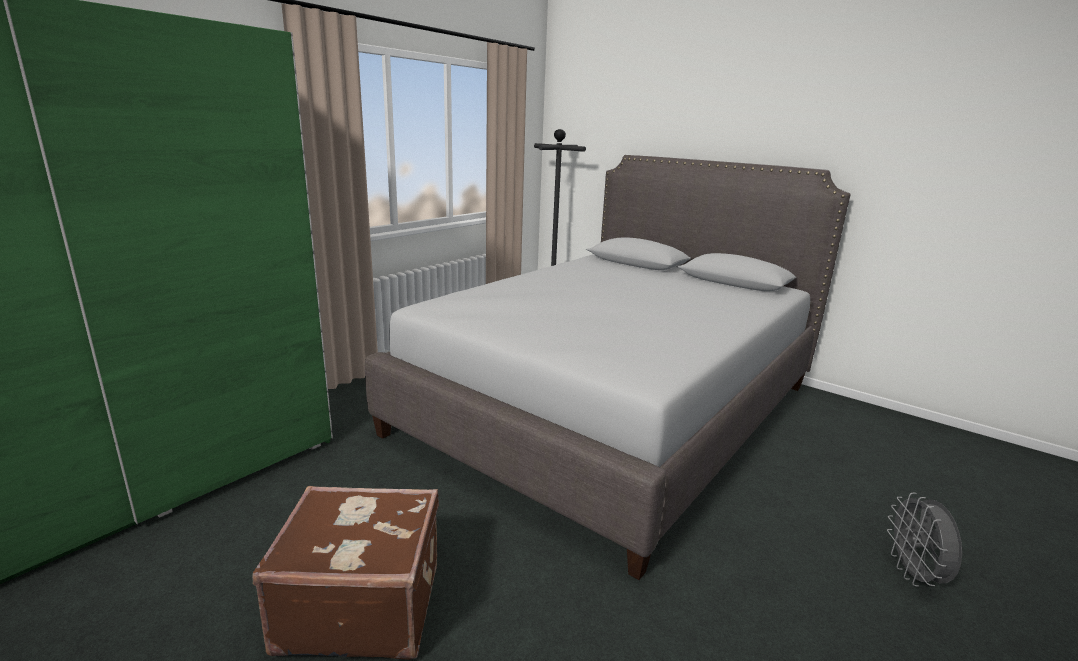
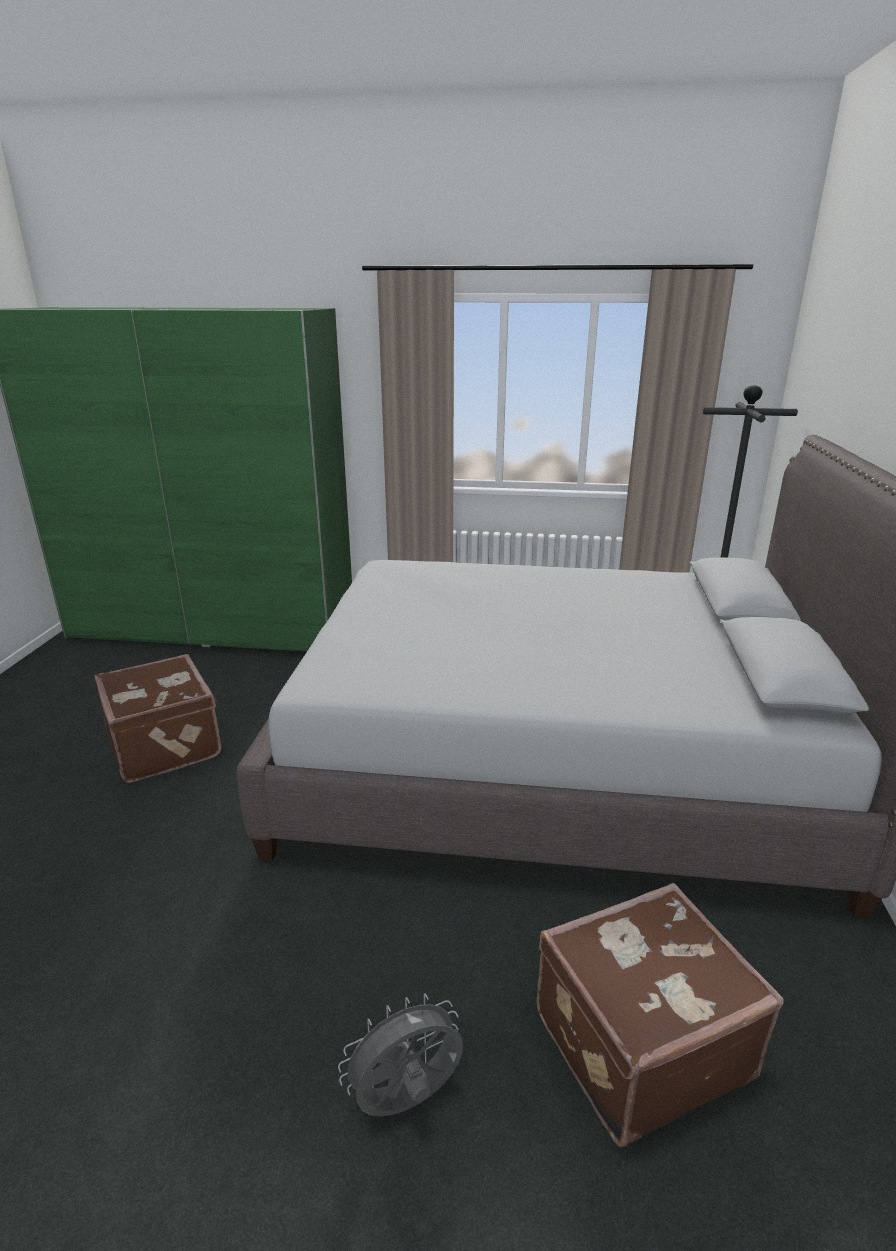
camera: 60 degrees right, 5 degrees up
(871, 477) = (637, 1042): none -> brown suitcase

